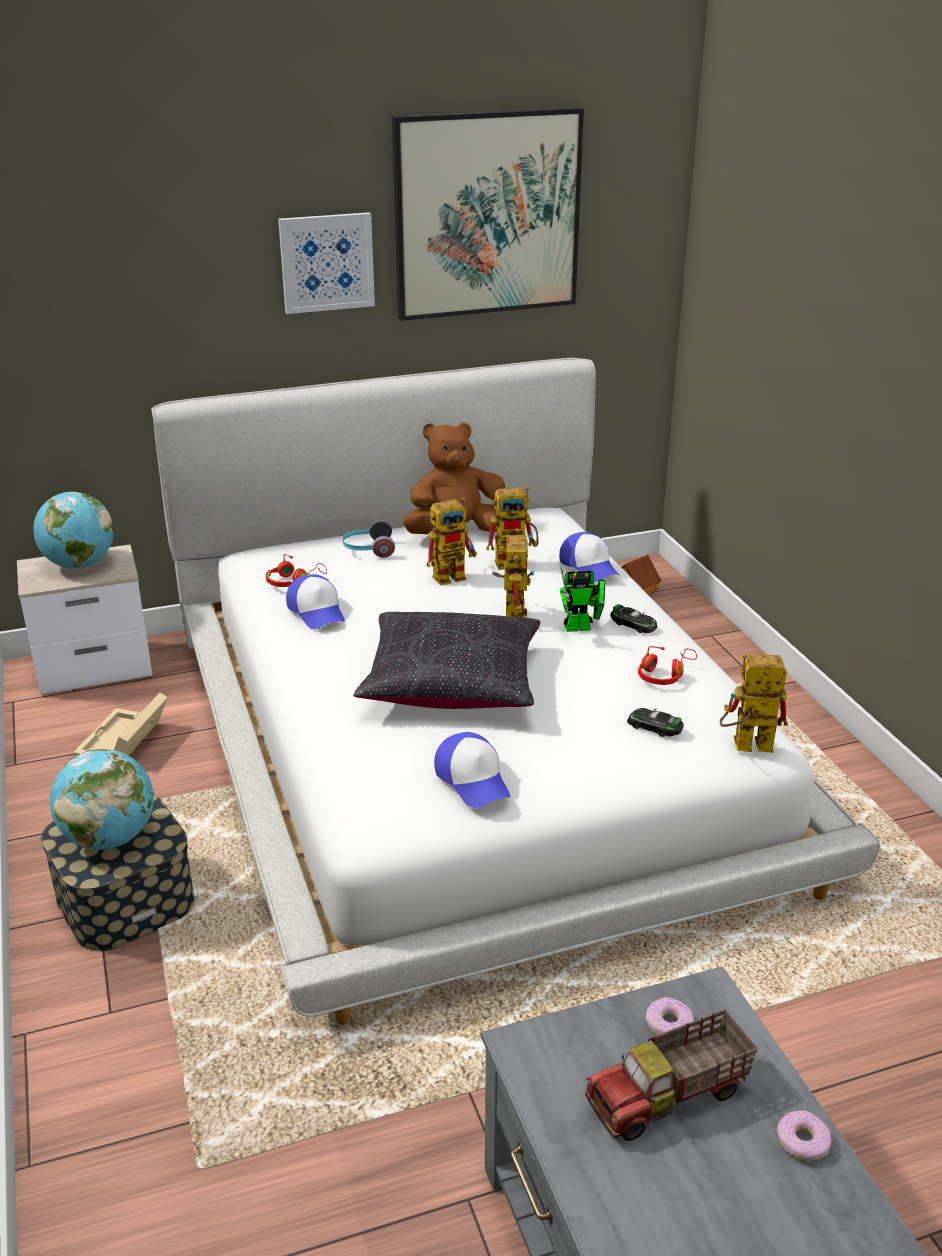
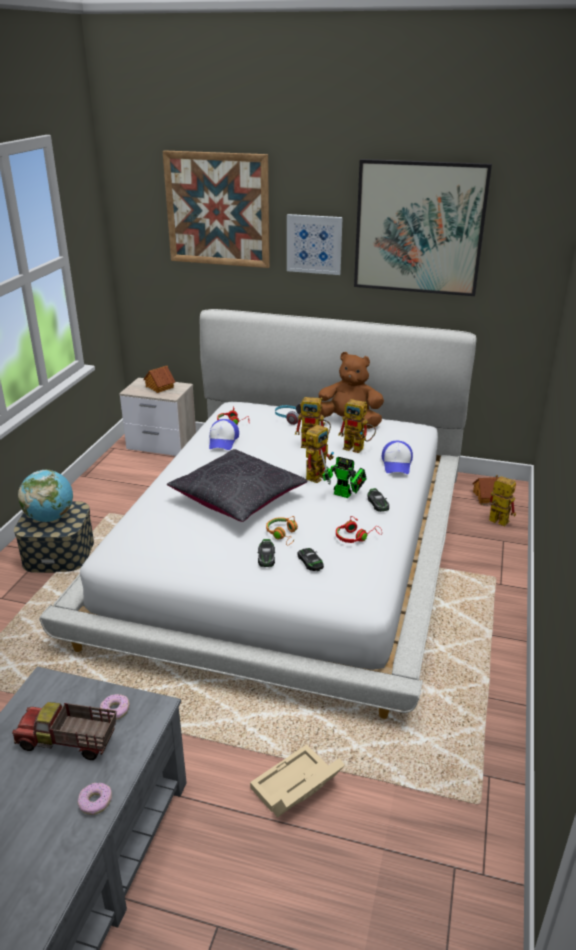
camera: 35 degrees right, 0 degrees up
(79, 565) = (159, 387): globe -> toy house
(123, 744) = (135, 484): beige storage box -> beige storage box (295, 789)
(150, 226) = (217, 209): none -> picture
(473, 780) = (182, 549): cap -> none
(577, 706) = (283, 535): none -> orange headphones
(594, 743) = (266, 556): none -> toy car
(744, 747) = (347, 594): toy robot -> toy robot (493, 520)

